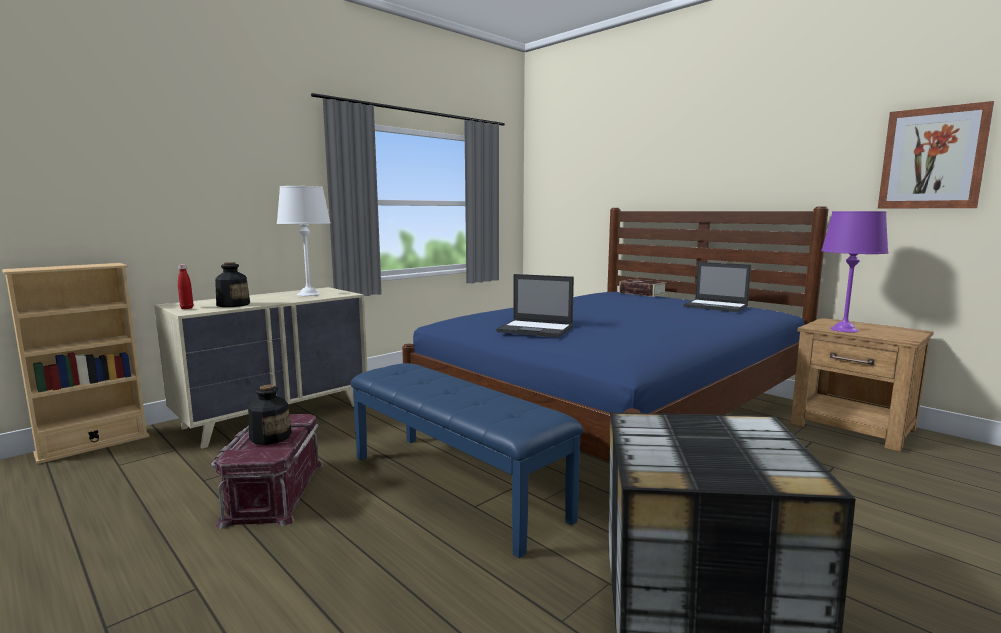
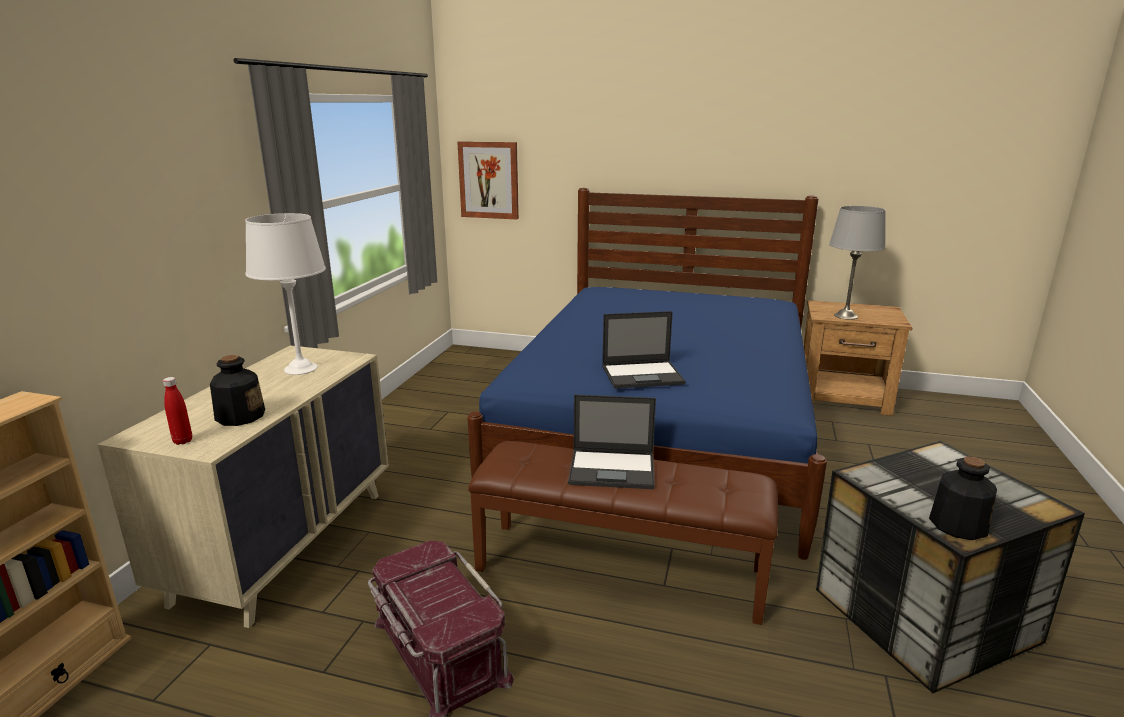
camera: 30 degrees left, 10 degrees up
(270, 437) = (436, 590): bottle -> bottle (957, 525)
(456, 486) = (620, 568): blue bench -> brown bench
(642, 293) = (632, 288): book -> none
(716, 306) = (732, 303): laptop -> laptop (613, 469)
(844, 330) = (846, 316): purple table lamp -> grey table lamp
(932, 158) = (903, 154): picture -> picture (489, 180)

